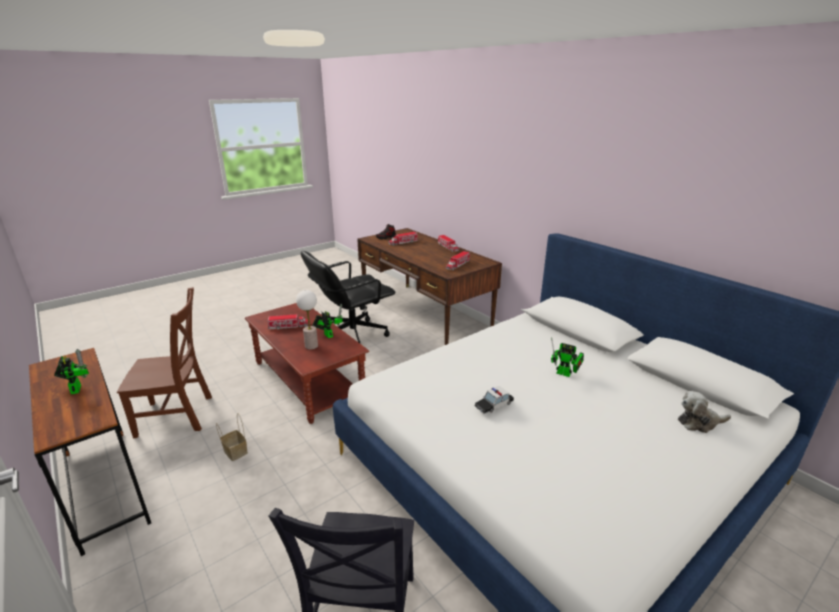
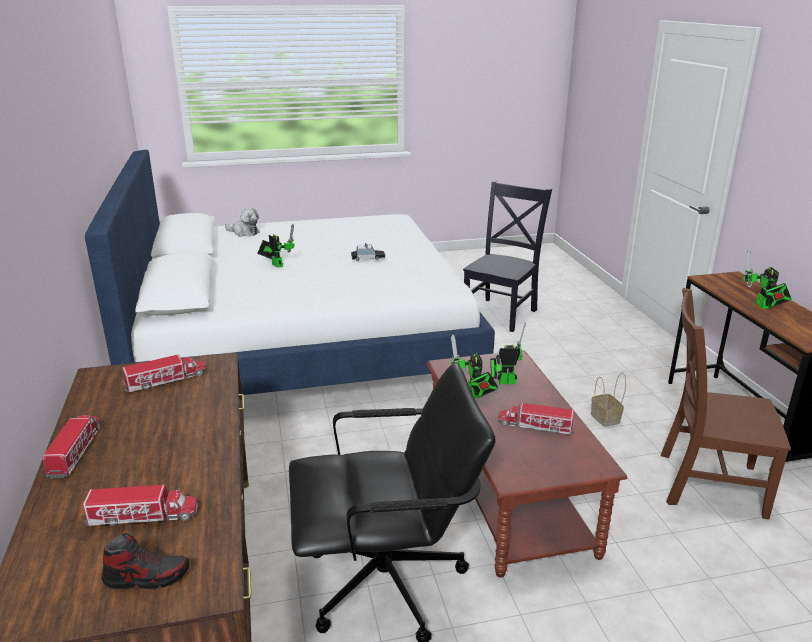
camera: 155 degrees left, 0 degrees up
(311, 346) = (504, 382): table lamp -> toy robot

